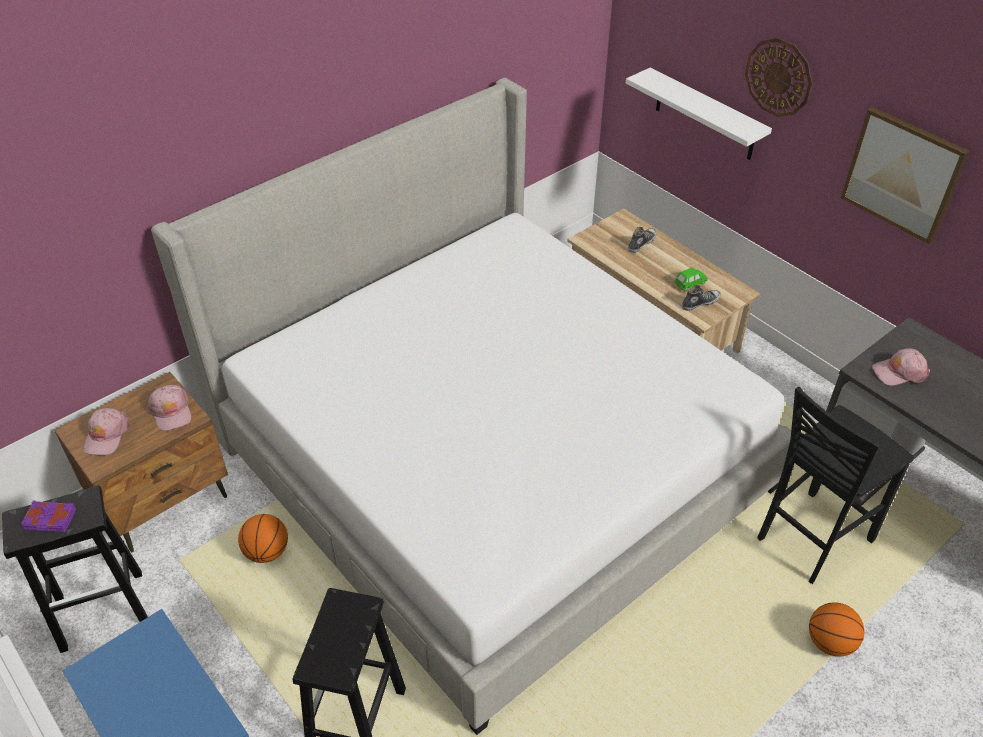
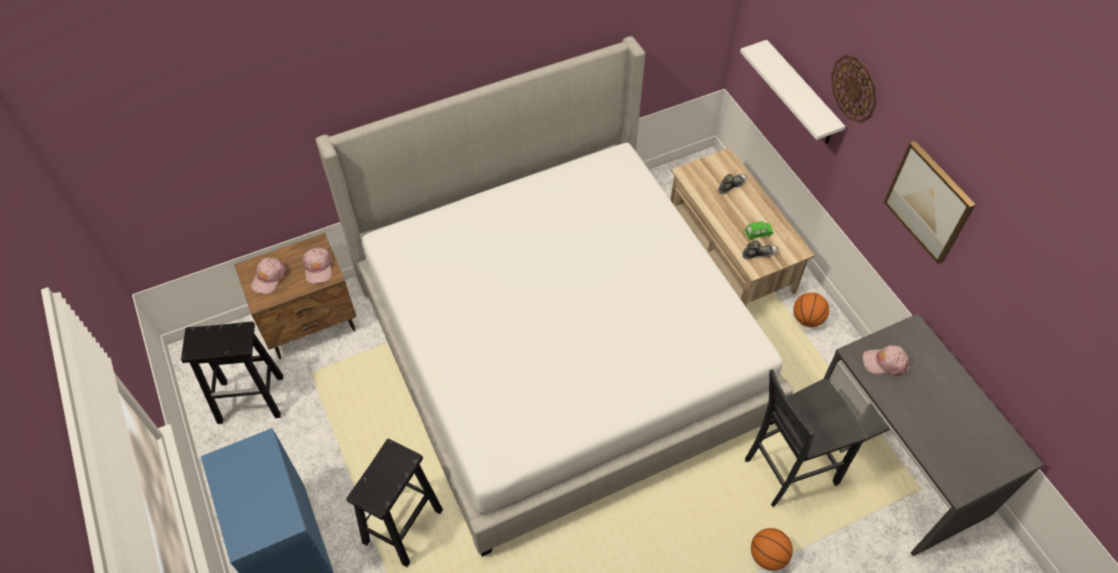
camera: 15 degrees right, 10 degrees up
(50, 520) = (215, 341): purple book -> none
(267, 552) = (373, 381): basketball -> basketball (807, 319)

